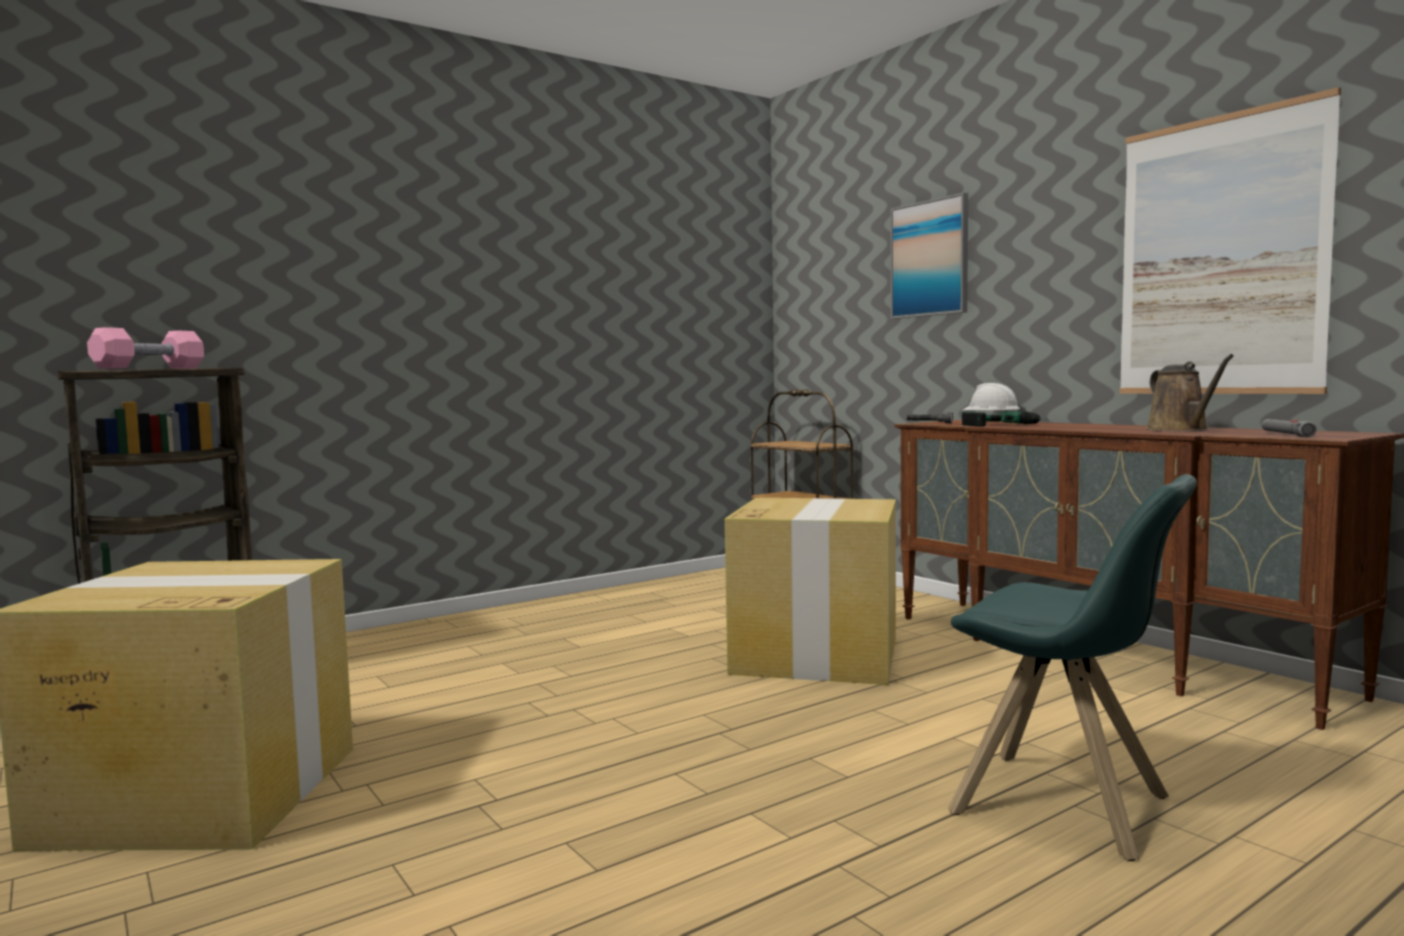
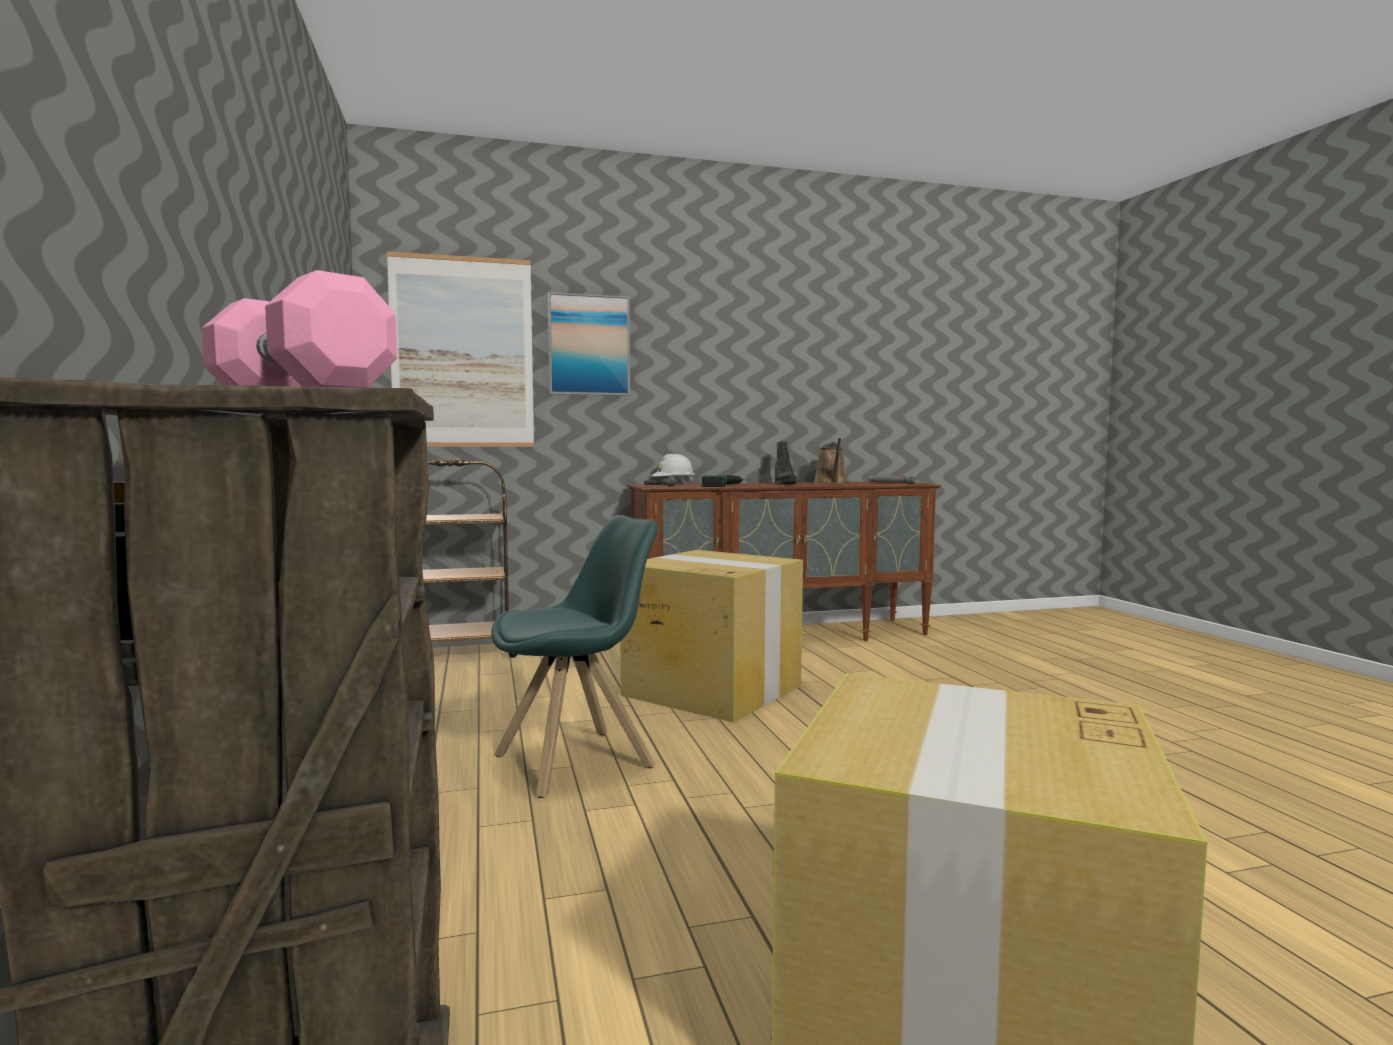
camera: 70 degrees left, 0 degrees up
(1062, 804) = (1014, 691): turquoise chair -> turquoise chair (576, 761)
(1107, 427) = (784, 484): none -> black boot
(1181, 430) = (831, 483): brown watering can -> brown watering can turned 75 degrees clockwise
(1220, 256) = (813, 378): picture -> picture (463, 352)

